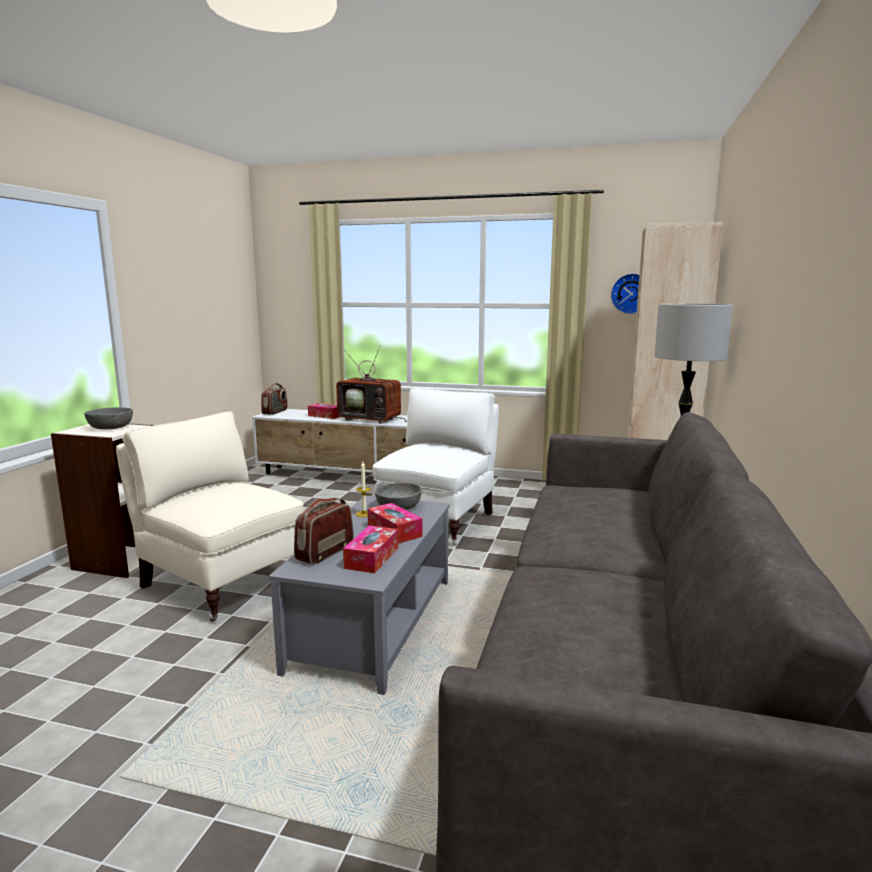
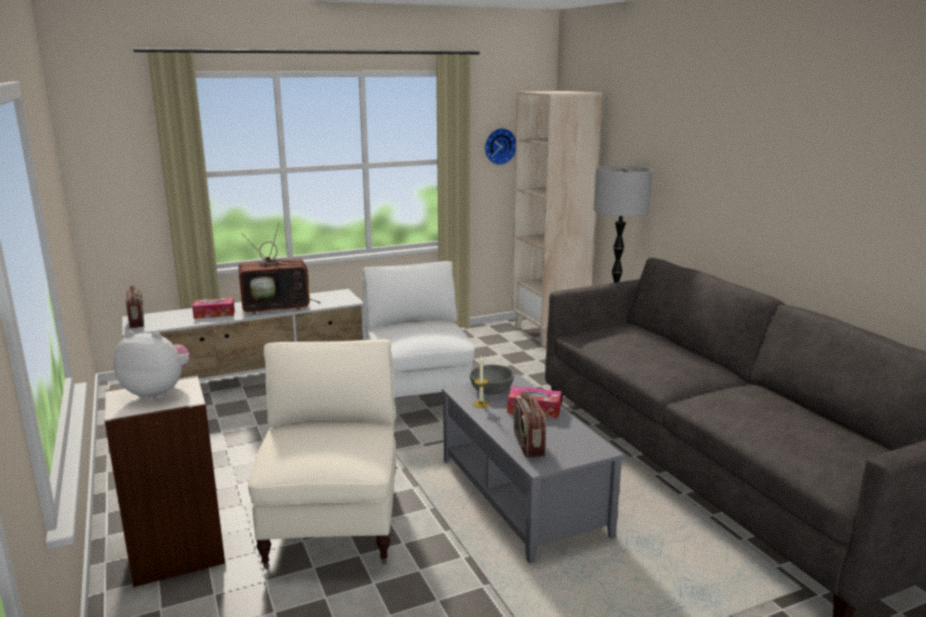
camera: 40 degrees left, 5 degrees up
(110, 427) = (158, 392): grey bowl -> plush toy
(220, 582) = (334, 523): beige armchair -> beige armchair turned 90 degrees clockwise
(372, 558) = (566, 435): tissue box -> none

